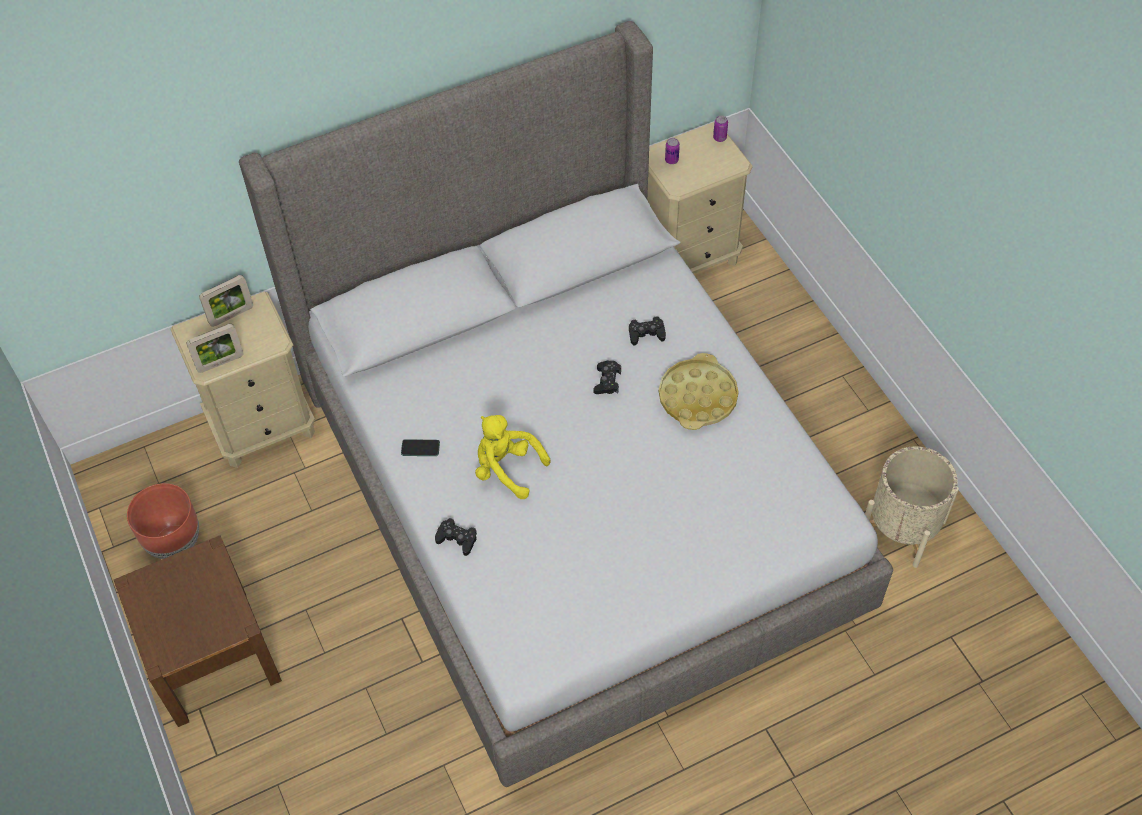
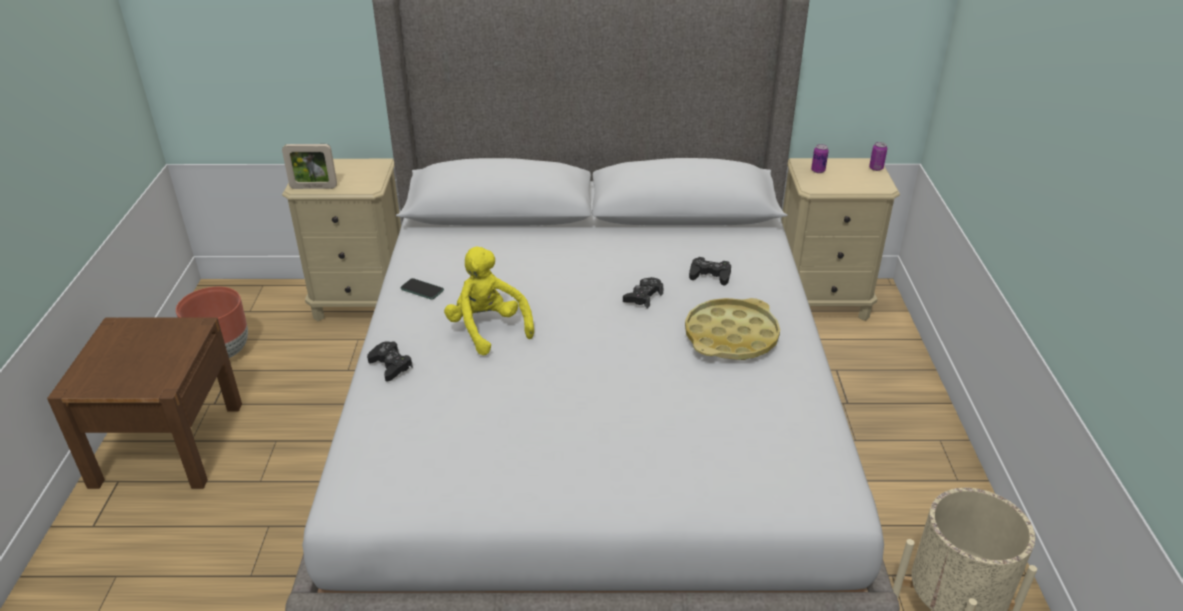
camera: 25 degrees right, 20 degrees down
(231, 315) = (352, 164): picture frame -> none

